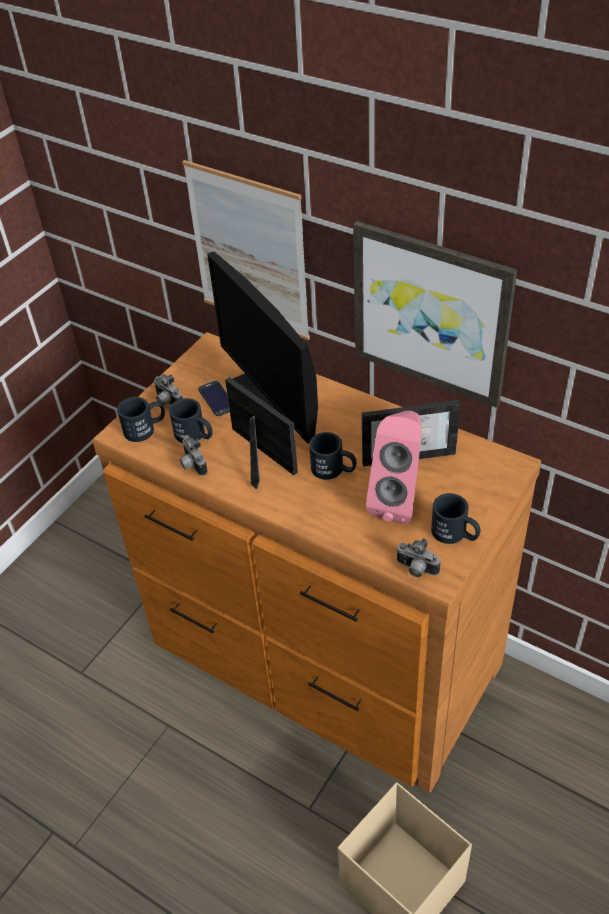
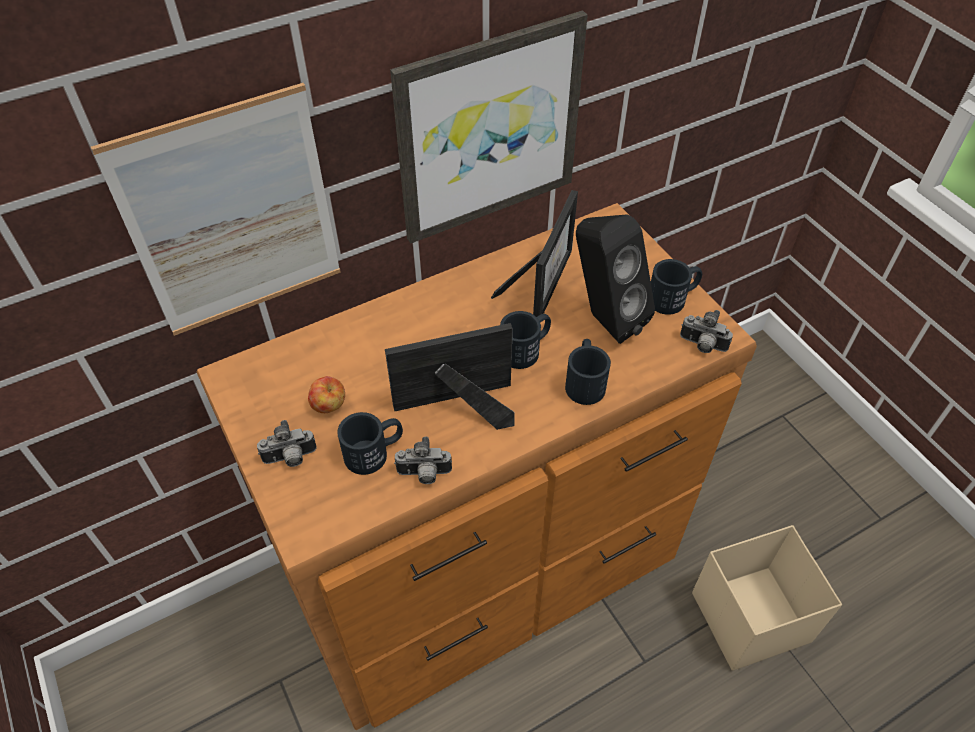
camera: 65 degrees left, 5 degrees up
(145, 428) = (319, 500): black mug -> black mug (585, 381)
(217, 398) = (329, 406): phone -> apple
(272, 399) = (376, 356): monitor -> none
(398, 500) = (604, 318): pink speaker -> black speaker
(416, 570) = (702, 346): camera -> camera turned 60 degrees clockwise

